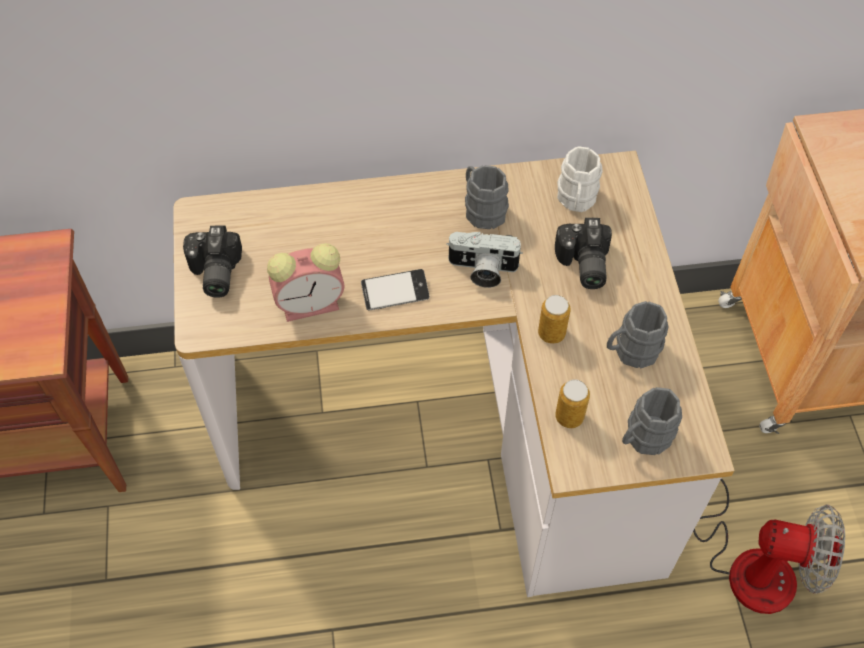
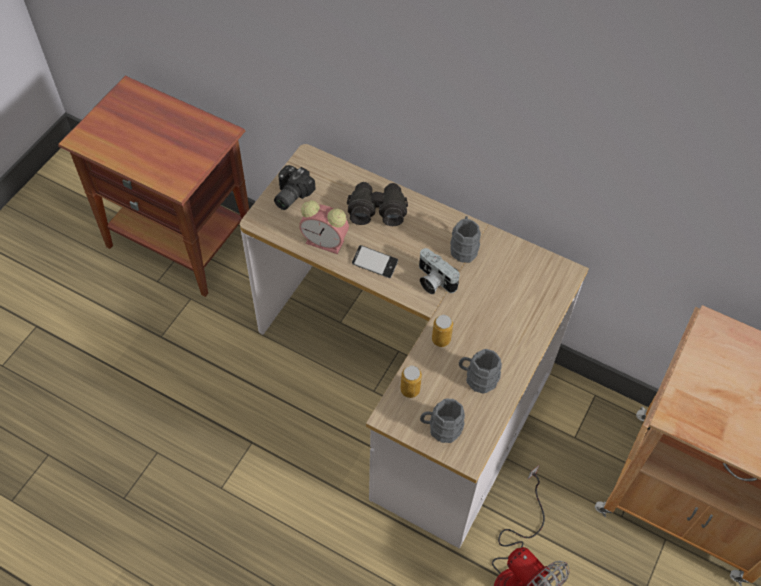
camera: 35 degrees right, 0 degrees up
(340, 226) = (377, 209): none -> black binoculars
(576, 201) = (523, 275): white mug -> none
(582, 265) = (493, 313): camera -> none

